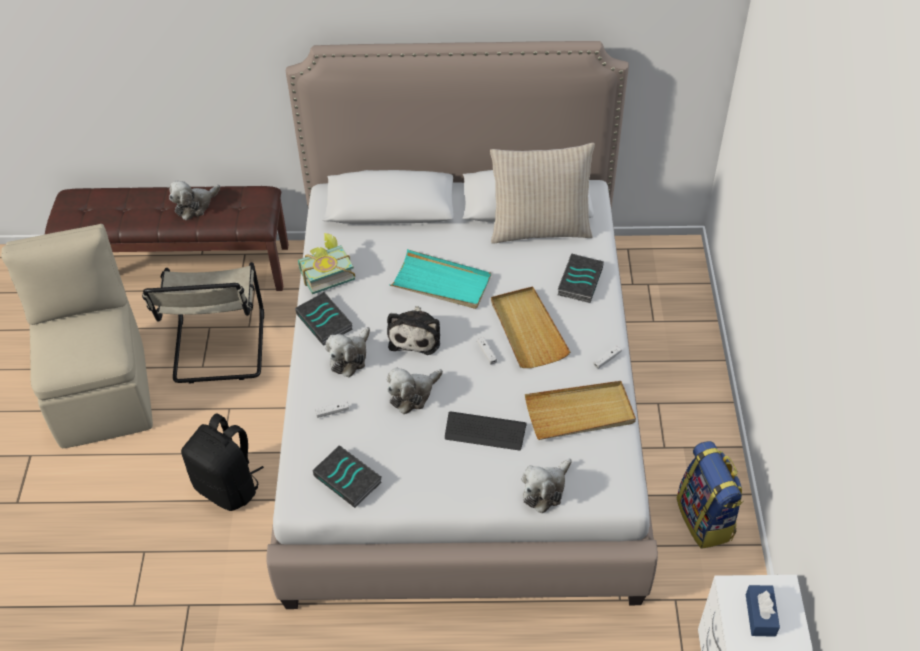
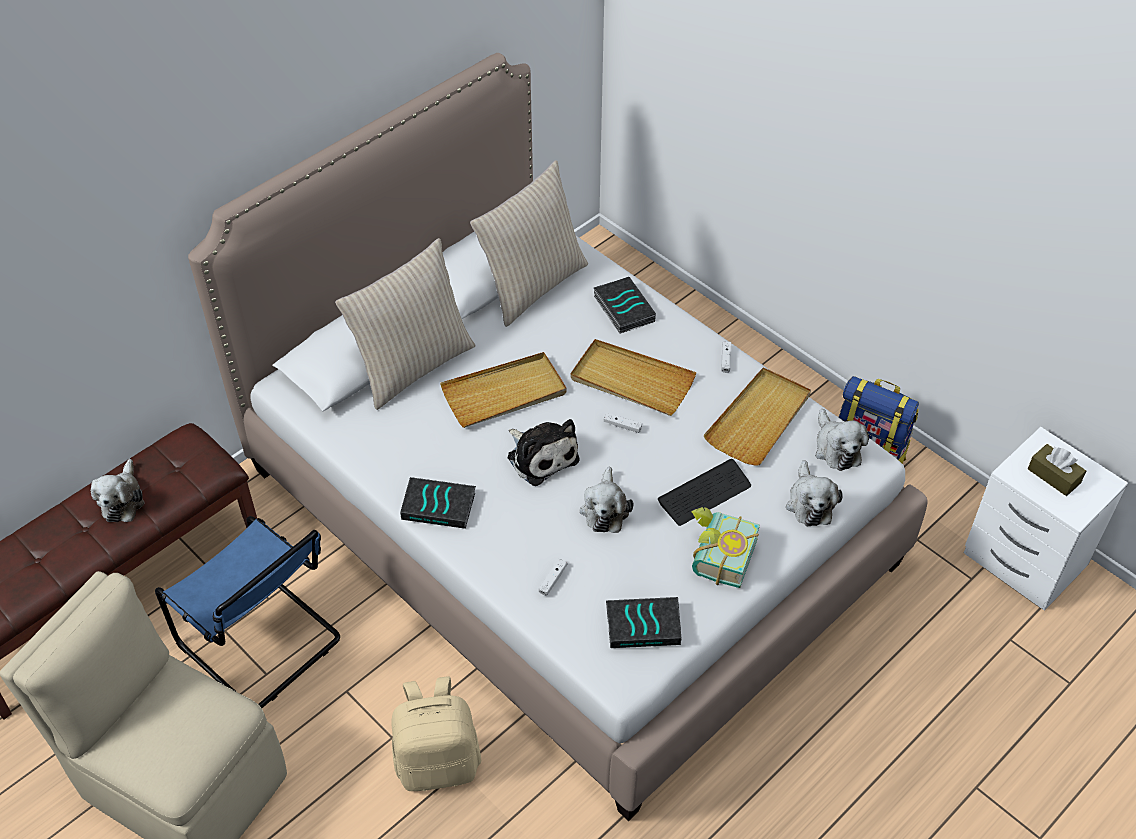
camera: 45 degrees left, 0 degrees up
(219, 350) = (264, 644): beige chair -> blue chair
(228, 487) = (438, 762): black backpack -> beige backpack
(325, 273) = (380, 461): book -> book (717, 556)
(350, 357) = (505, 520): plush toy -> plush toy (836, 448)
(410, 230) = (412, 365): none -> beige pillow
(441, 283) = (504, 393): turquoise tray -> beige tray
(760, 615) = (1054, 476): blue tissue box -> brown tissue box

